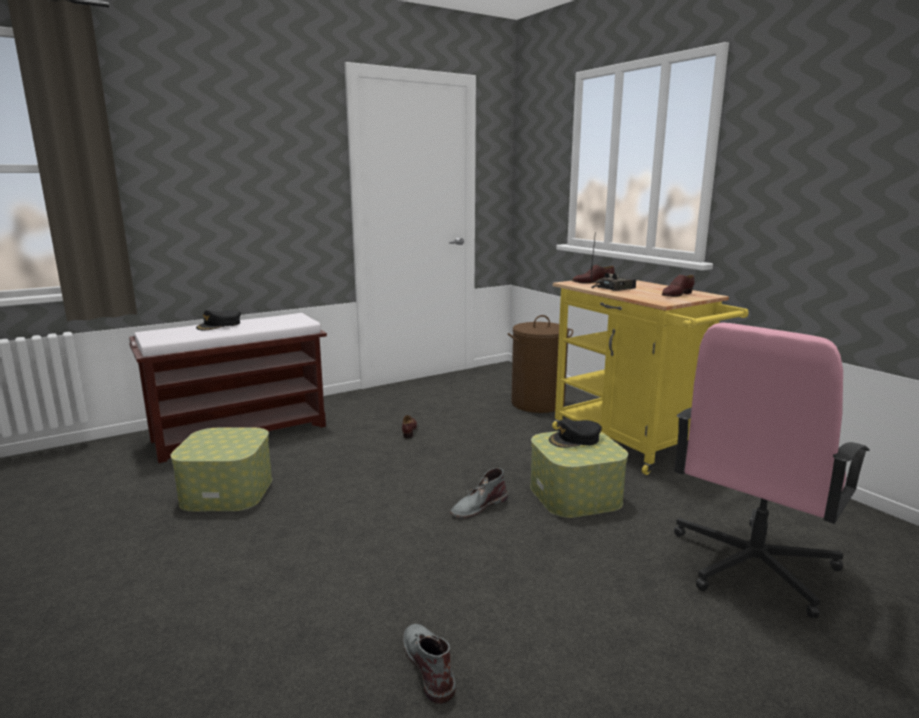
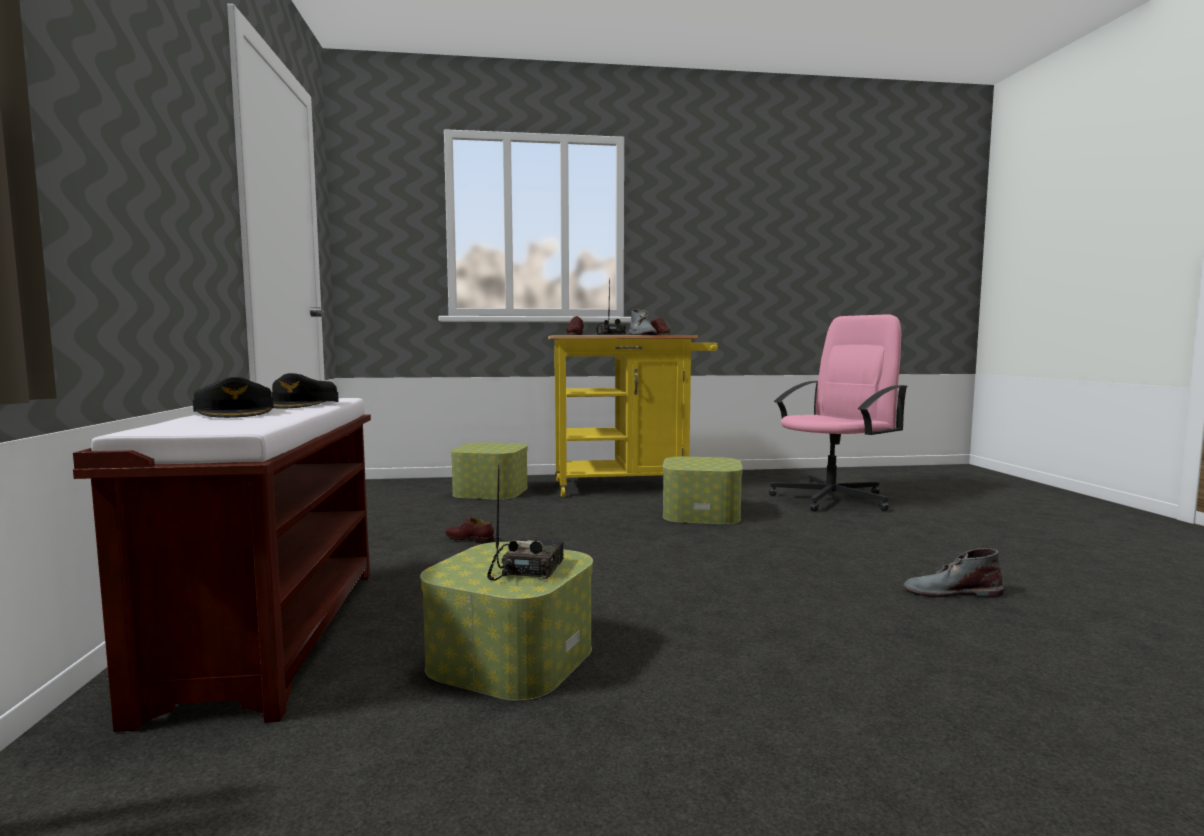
camera: 65 degrees left, 10 degrees down
(215, 448) = (526, 569): none -> radio
(478, 506) = (695, 541): grey boot -> grey boot (641, 335)
(537, 403) = (490, 491): brown laundry basket -> storage box
(575, 439) = (688, 462): black cap -> black cap (303, 404)
(751, 565) = (832, 499): pink office chair -> pink office chair turned 105 degrees counterclockwise

